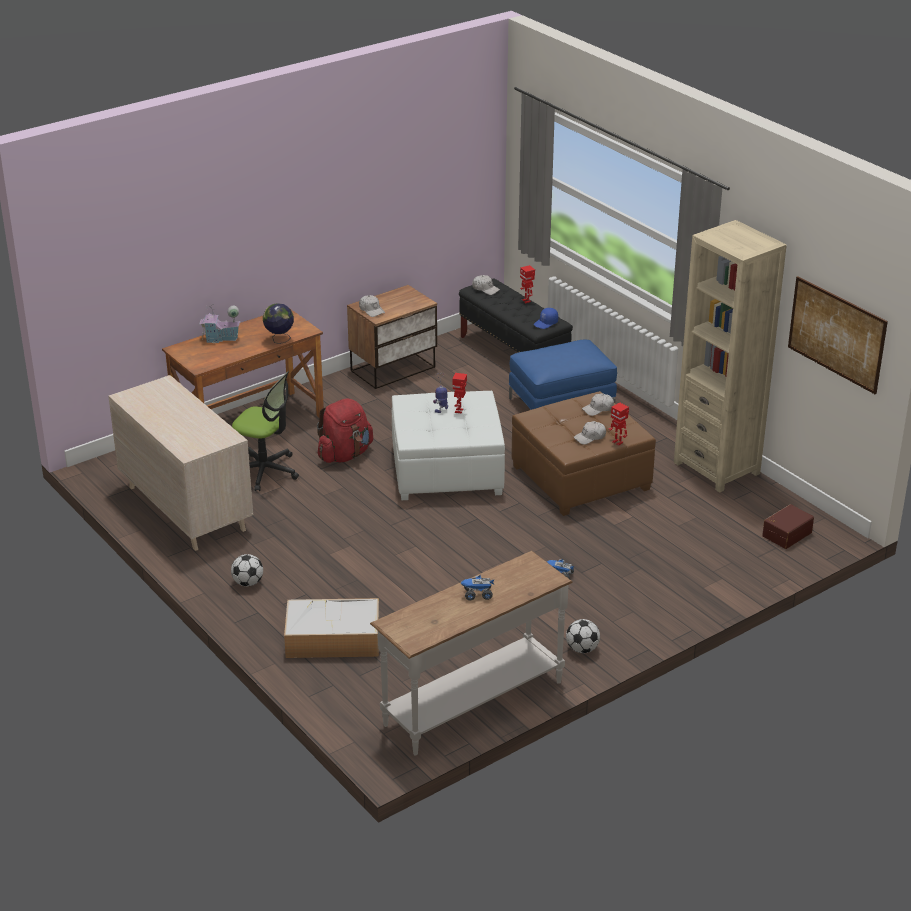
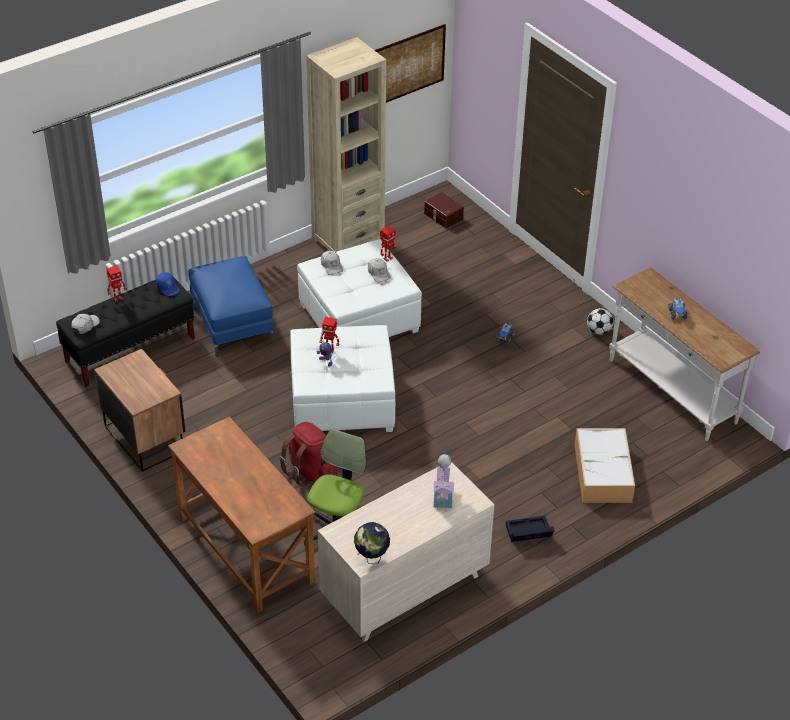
camera: 90 degrees left, 10 degrees up
(221, 339) = (236, 495): toy house -> toy house (443, 496)
(248, 583) = (527, 533): football -> black storage box
(279, 340) = (244, 448): globe -> globe (372, 558)
(371, 310) = (149, 396): white cap -> none
(581, 477) = (359, 317): brown ottoman -> white ottoman

